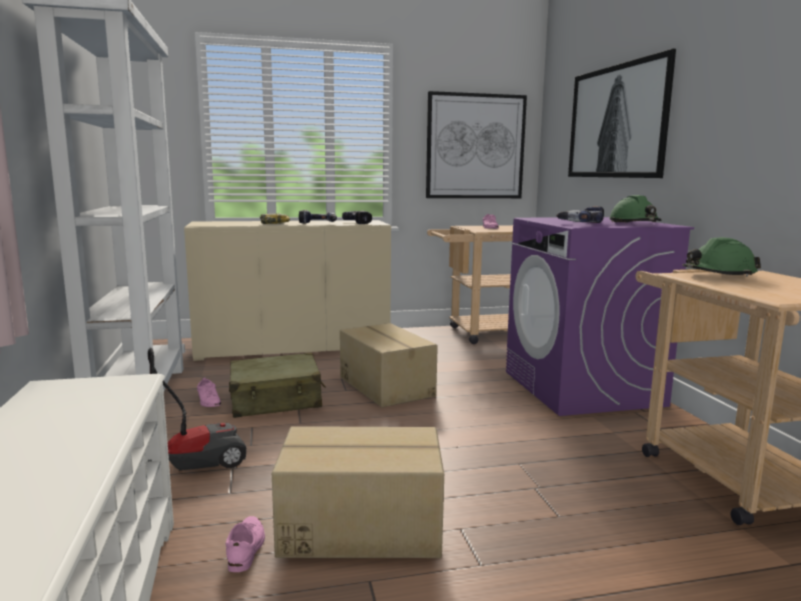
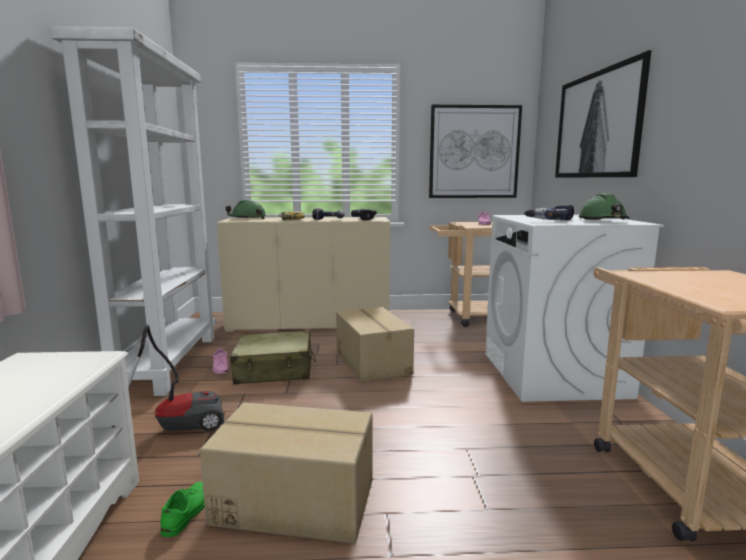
camera: 10 degrees right, 0 degrees up
(246, 548) = (187, 512): pink shoe -> green shoe
(582, 388) = (553, 375): purple washing machine -> white washing machine
(718, 274) = (674, 274): green hard hat -> green hard hat (247, 218)

